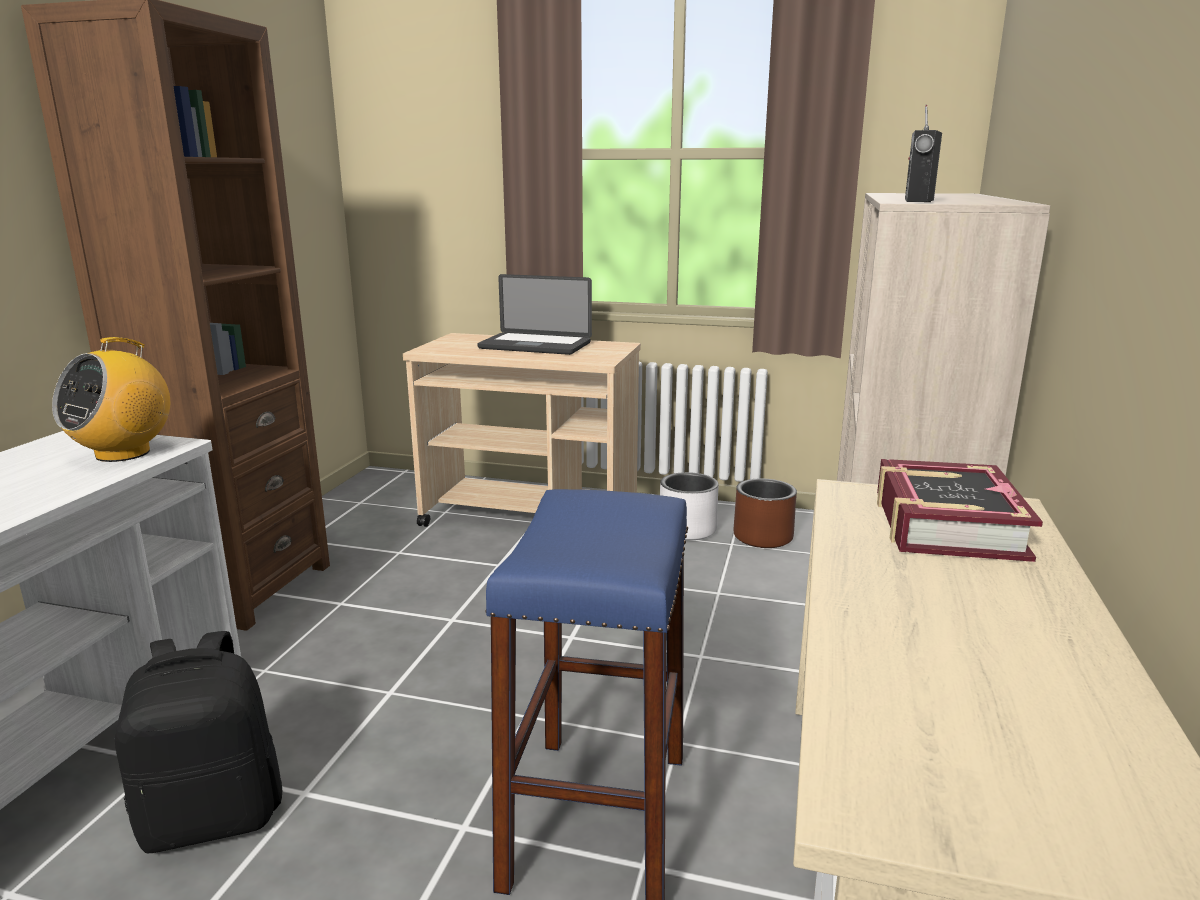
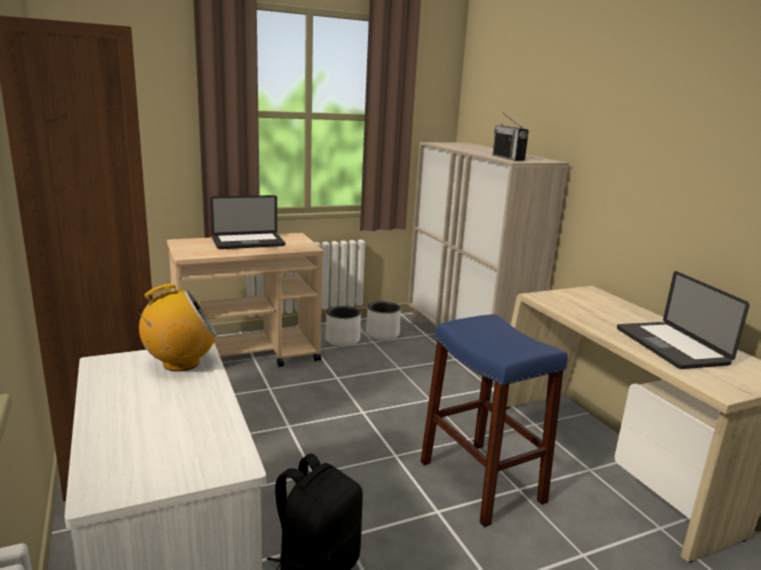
camera: 40 degrees left, 0 degrees up
(123, 453) = (180, 363): radio -> radio turned 105 degrees counterclockwise
(763, 537) = (383, 334): brown planter -> white planter
(946, 524) = (589, 302): book -> none
(956, 660) = (670, 346): none -> laptop

